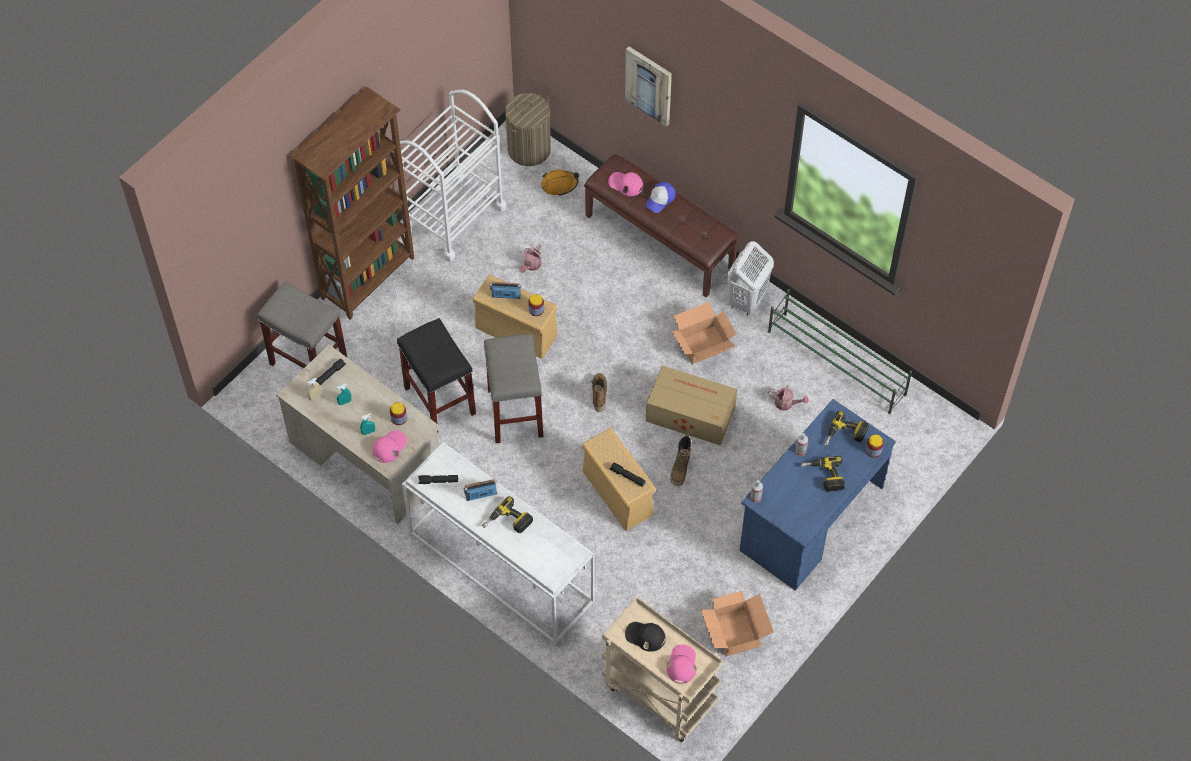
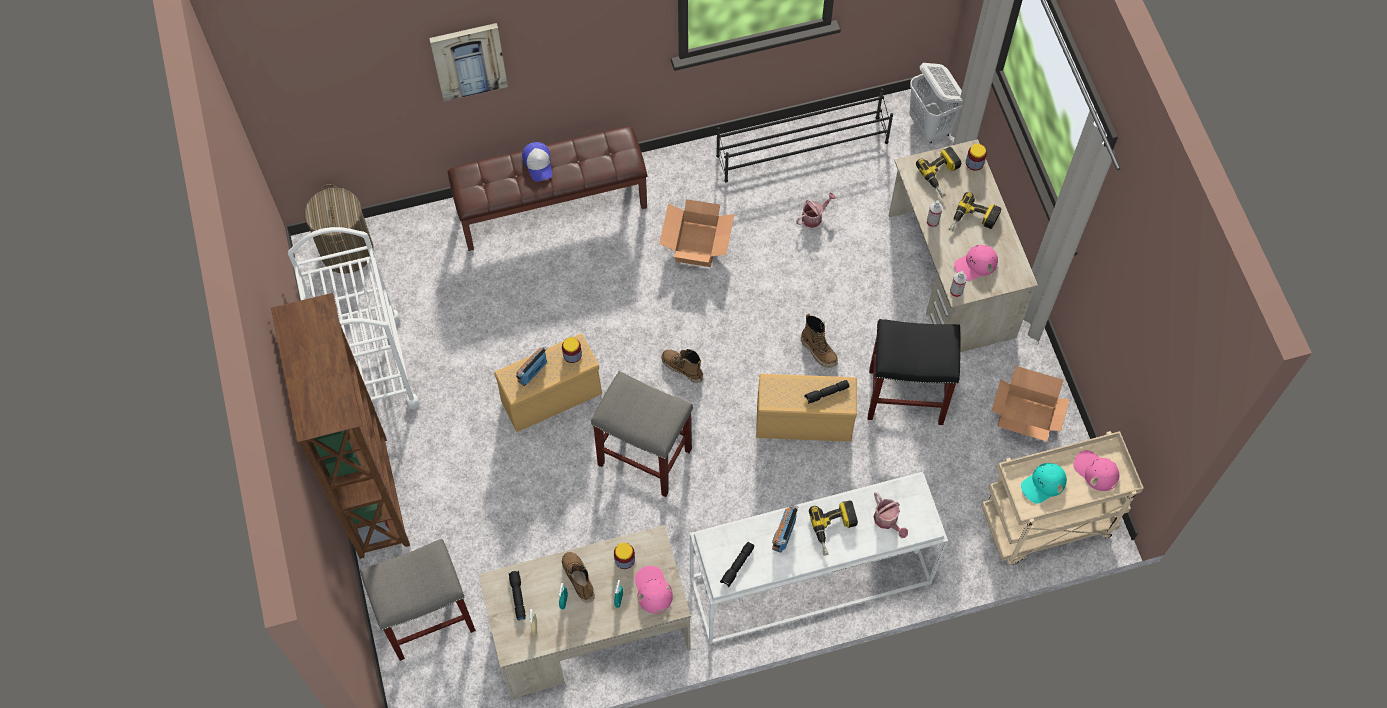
camera: 55 degrees left, 5 degrees up
(366, 400) = (578, 579): none -> boot
(441, 401) = (577, 518): black stool -> black stool (907, 396)
(531, 265) = (486, 335): watering can -> watering can (887, 521)
(559, 184) = (412, 250): orange hard hat -> none
(625, 184) = (495, 182): pink cap -> pink cap (975, 264)
(645, 636) = (1043, 484): black cap -> turquoise cap
(689, 413) = (763, 304): cardboard box -> none
(746, 300) = (677, 177): white laundry basket -> white laundry basket (930, 126)
(811, 519) = (951, 276): blue desk -> beige desk
(837, 363) = (803, 149): green shoe rack -> black shoe rack

